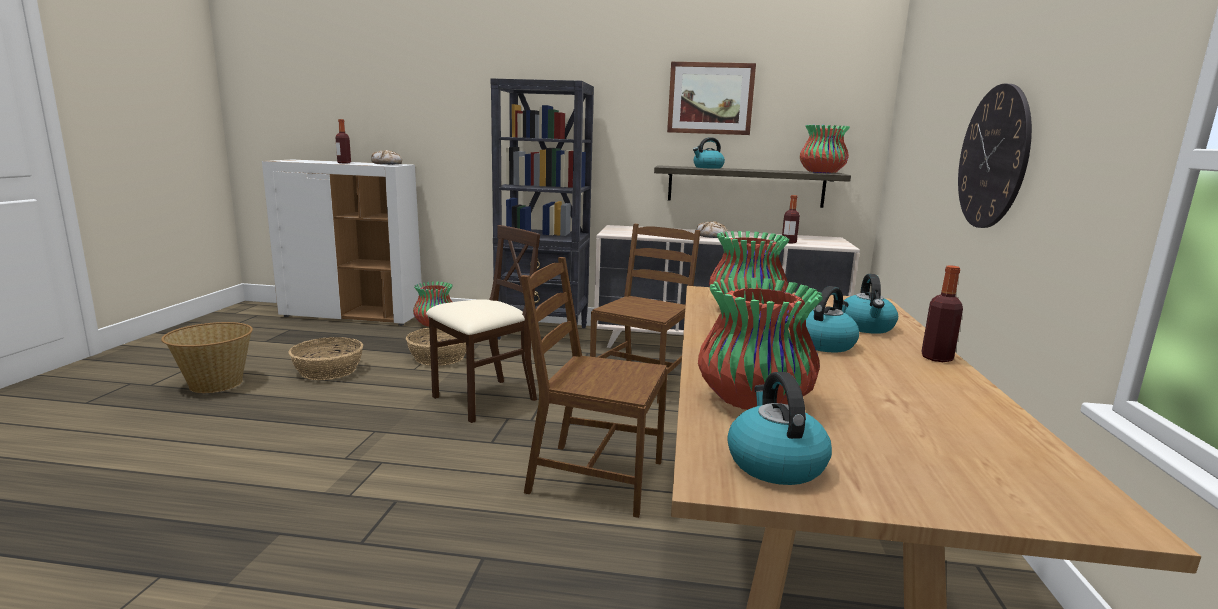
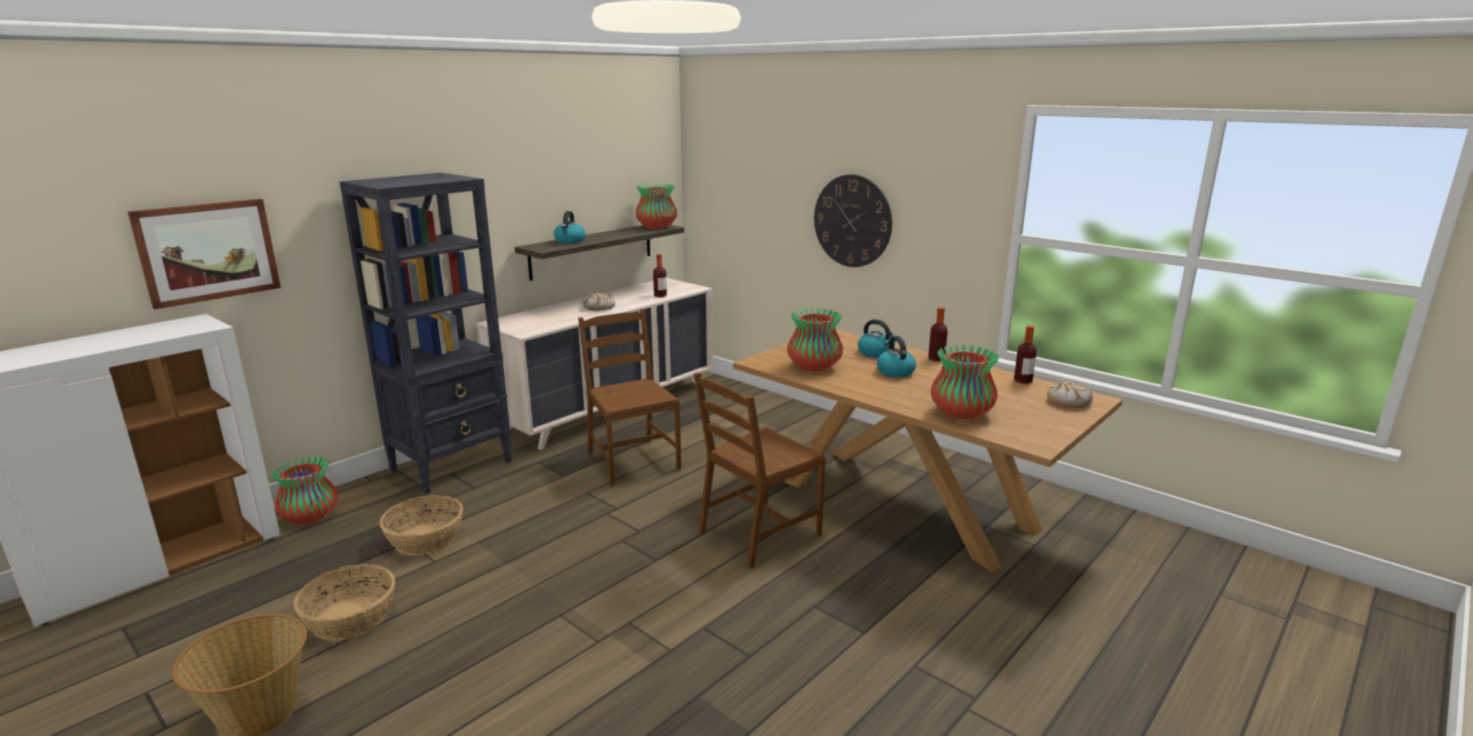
camera: 55 degrees left, 5 degrees up
(344, 163) = (112, 342): bottle -> bottle (1022, 381)
(387, 164) = (179, 325): bread -> bread (1069, 401)
(484, 399) = (569, 541): beige chair -> none
(710, 98) = (552, 171): picture -> picture (208, 251)
(774, 463) = (1030, 431): kettle -> none

